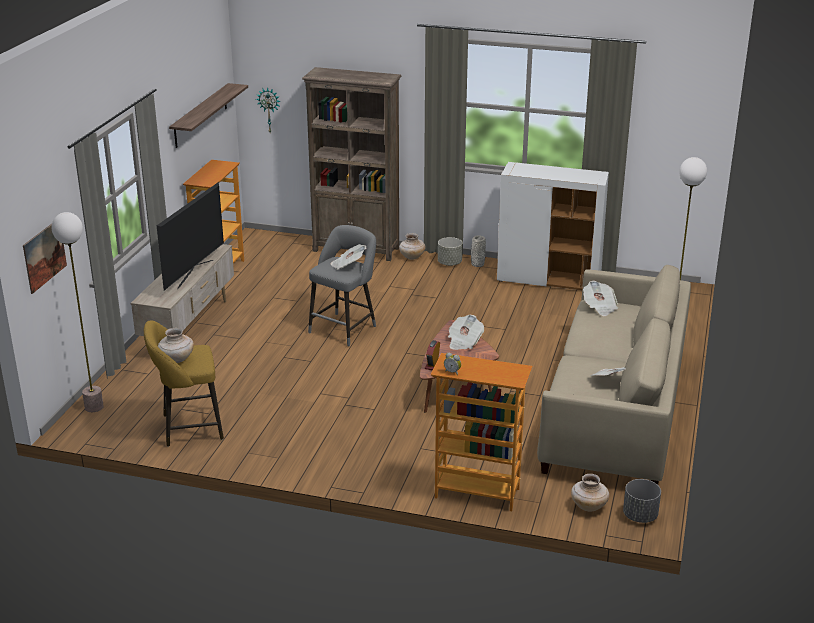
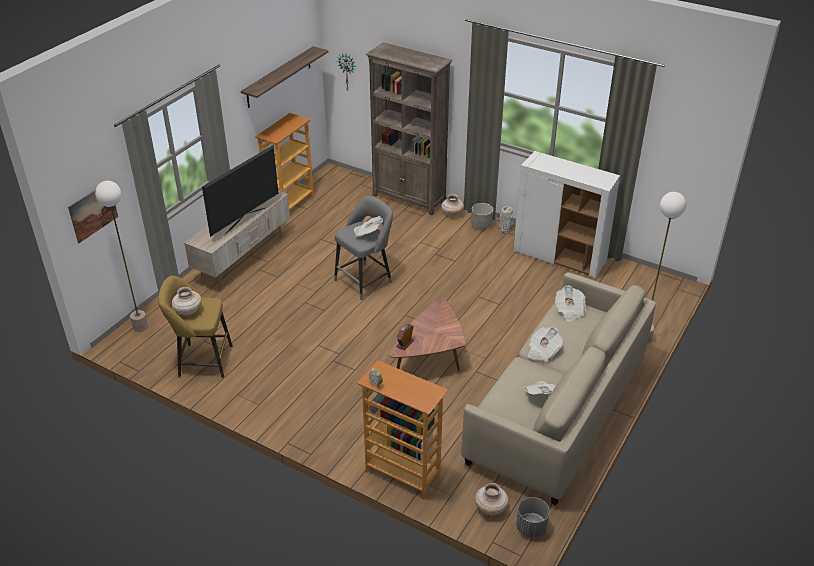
camera: 15 degrees right, 10 degrees up
(464, 342) = (442, 323): newspaper -> newspaper (542, 351)

